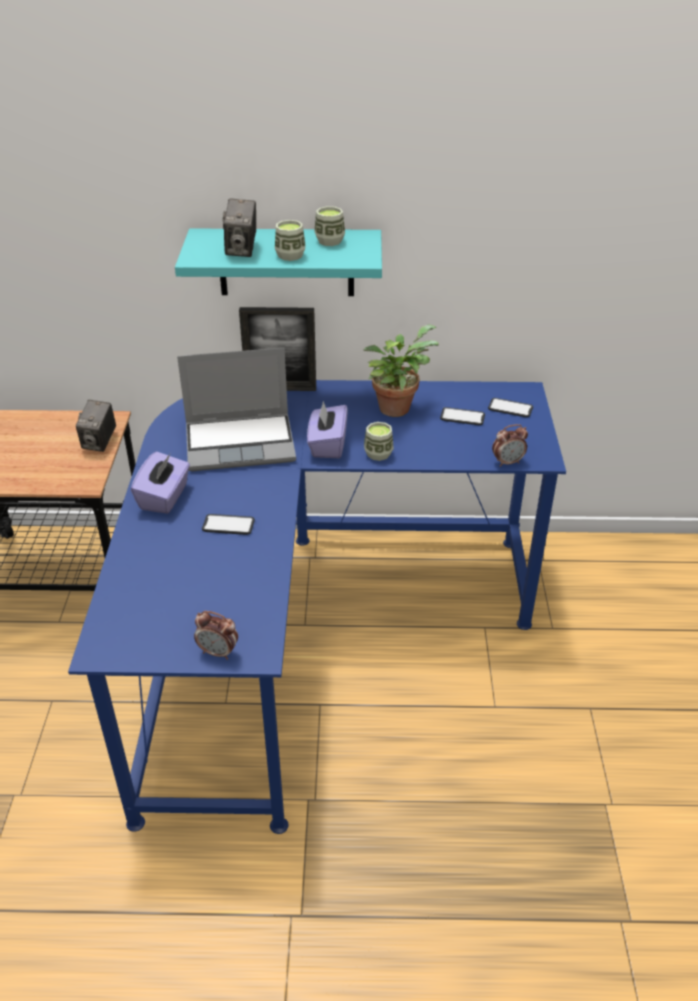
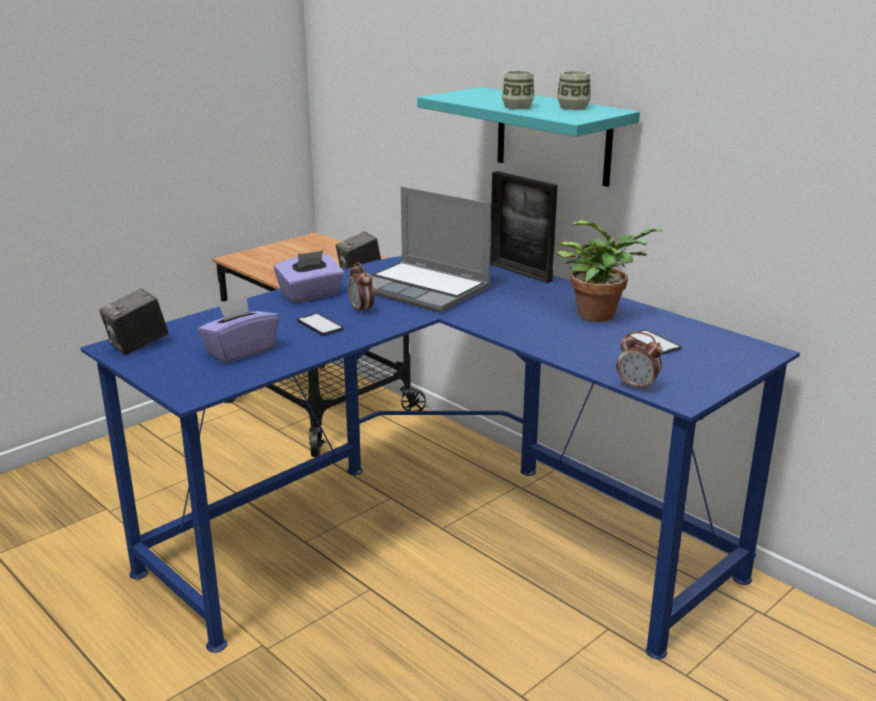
camera: 45 degrees right, 15 degrees down
(218, 652) = (170, 381): alarm clock -> alarm clock (361, 310)
(242, 250) = (488, 99): camera -> camera (137, 346)
(327, 445) = (488, 314): purple tissue box -> purple tissue box (240, 351)
(378, 454) = (521, 334): cup -> none
(510, 408) = (720, 355): phone -> none

